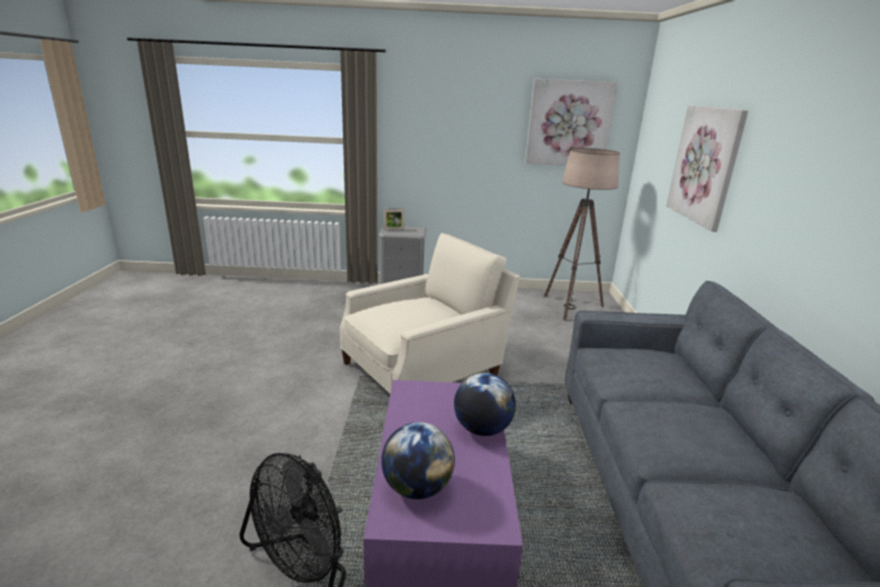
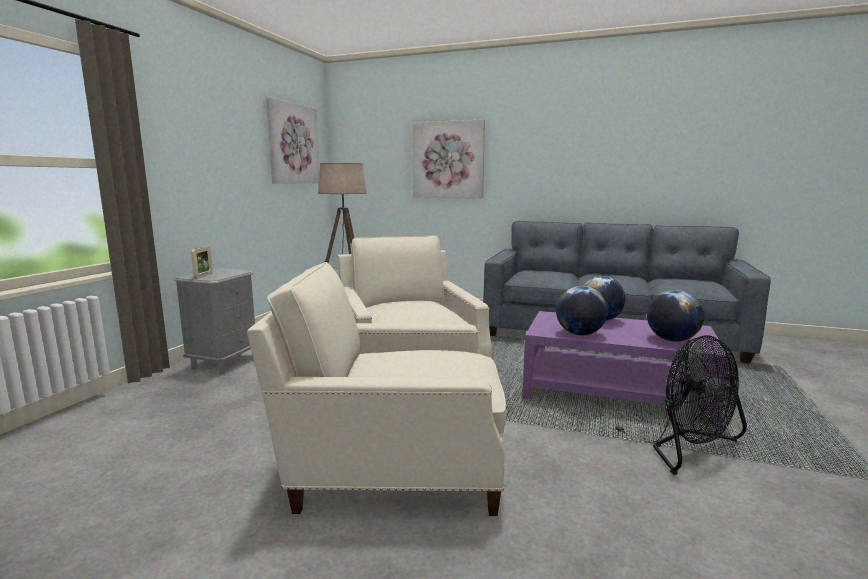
camera: 70 degrees left, 10 degrees down
(268, 389) = (394, 460): none -> beige armchair
(409, 413) = (580, 334): none -> globe

